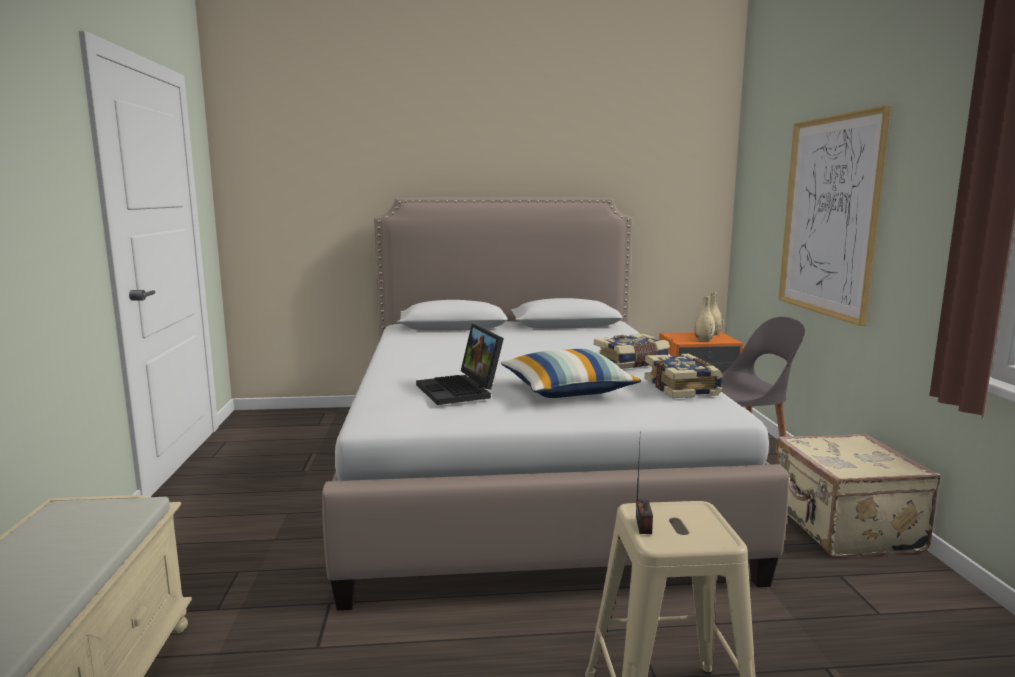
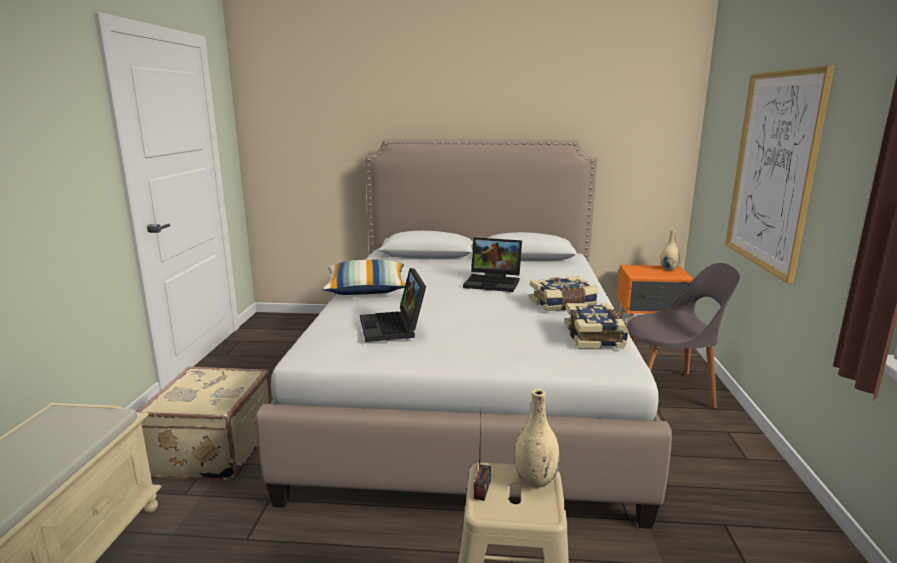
camera: 10 degrees right, 5 degrees up
(545, 348) = (494, 282): none -> laptop
(567, 391) = (488, 332): pillow -> pillow (366, 290)
(703, 340) = (658, 275): beige vase -> beige vase (535, 480)
(843, 528) = (746, 475): beige suitcase -> beige suitcase (211, 451)

